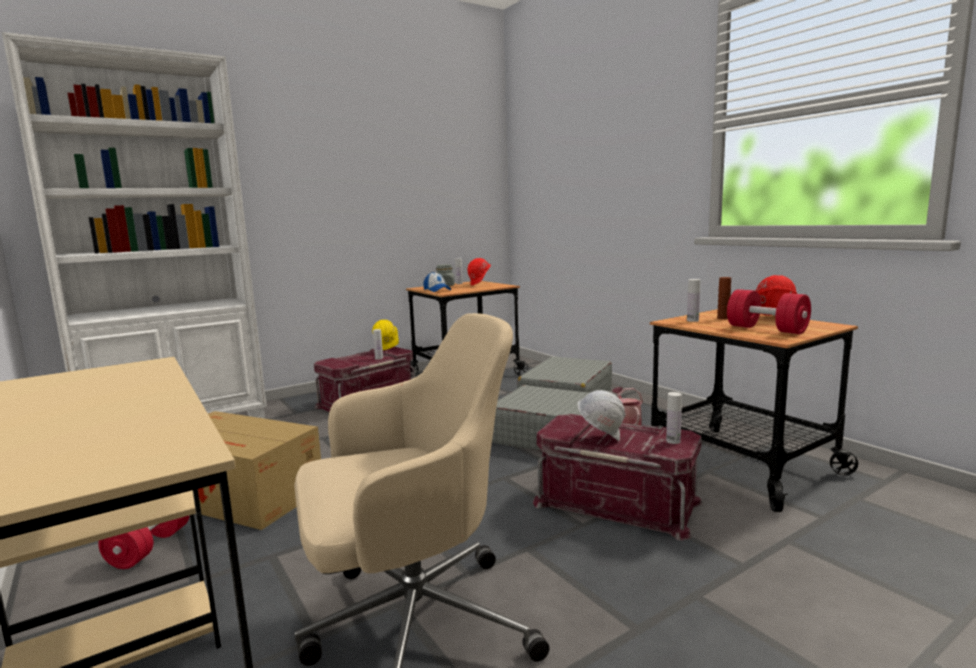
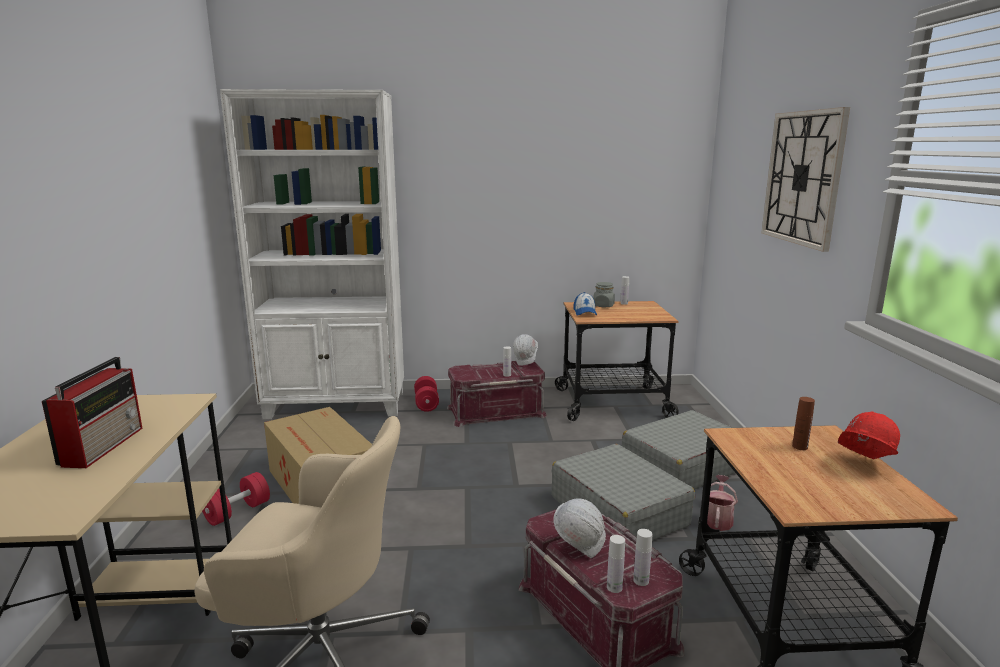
camera: 30 degrees right, 5 degrees up
(96, 406) = (104, 445): none -> radio
(387, 347) = (526, 362): yellow hard hat -> white hard hat
(480, 284) = (641, 310): red hard hat -> none
(620, 145) = (803, 178): none -> wall clock
(692, 320) = (754, 441): white bottle -> white bottle (614, 587)
(766, 329) = (813, 485): red dumbbell -> red dumbbell (426, 403)

